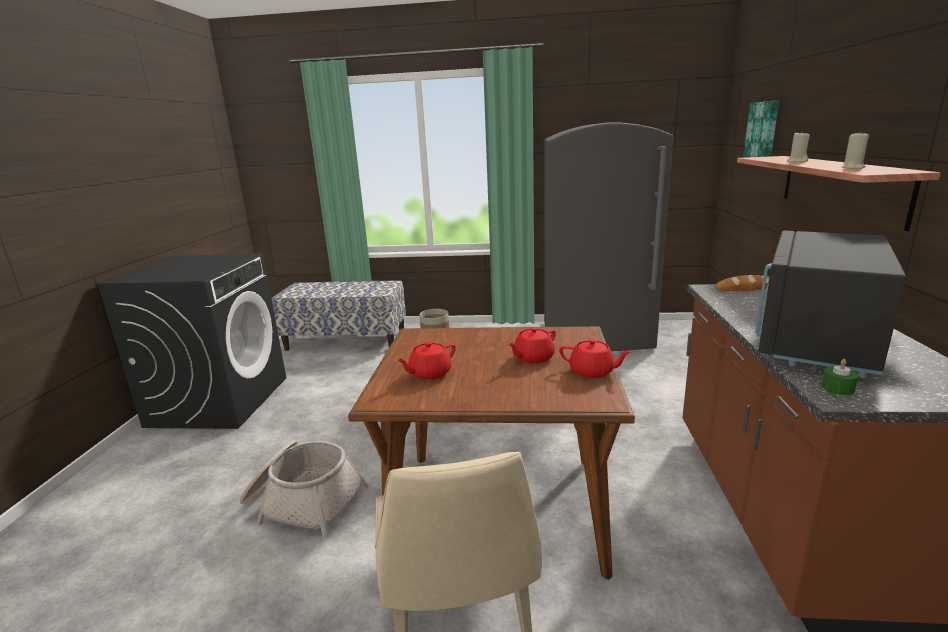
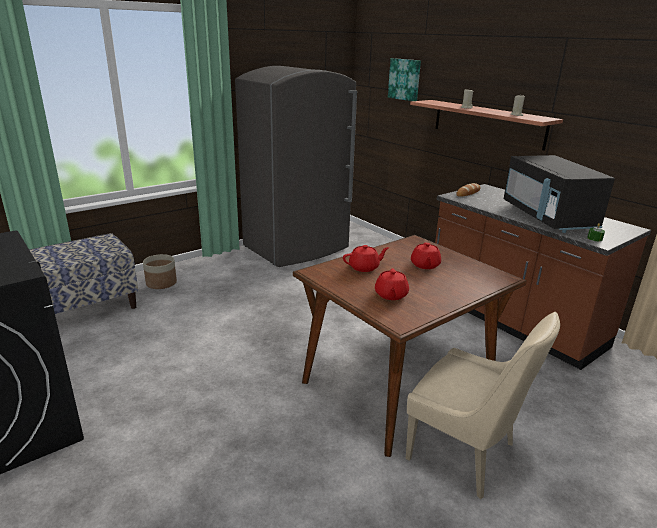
camera: 45 degrees left, 5 degrees up
(303, 502) = (262, 455): basket -> none
(592, 372) = (469, 263): red teapot -> red teapot (364, 267)

